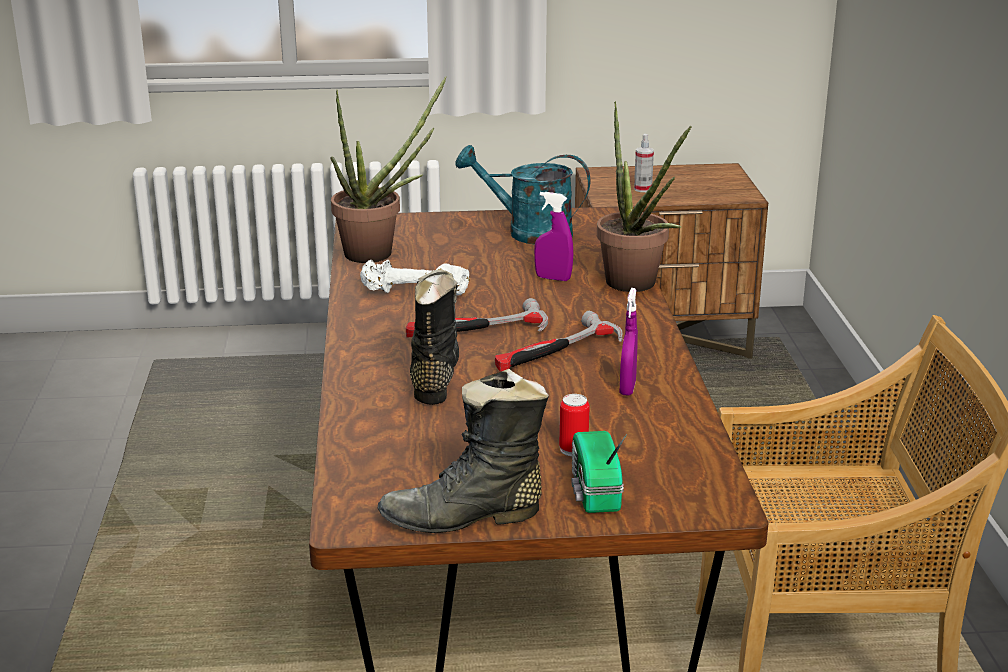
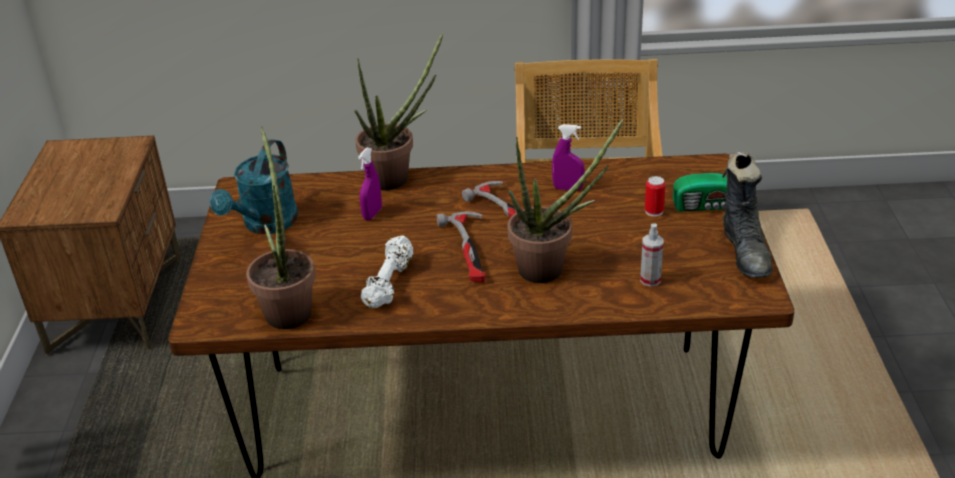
camera: 85 degrees left, 10 degrees up
(434, 377) = (551, 269): black boot -> potted plant
(642, 189) = (85, 192): spray bottle -> spray bottle (650, 280)

